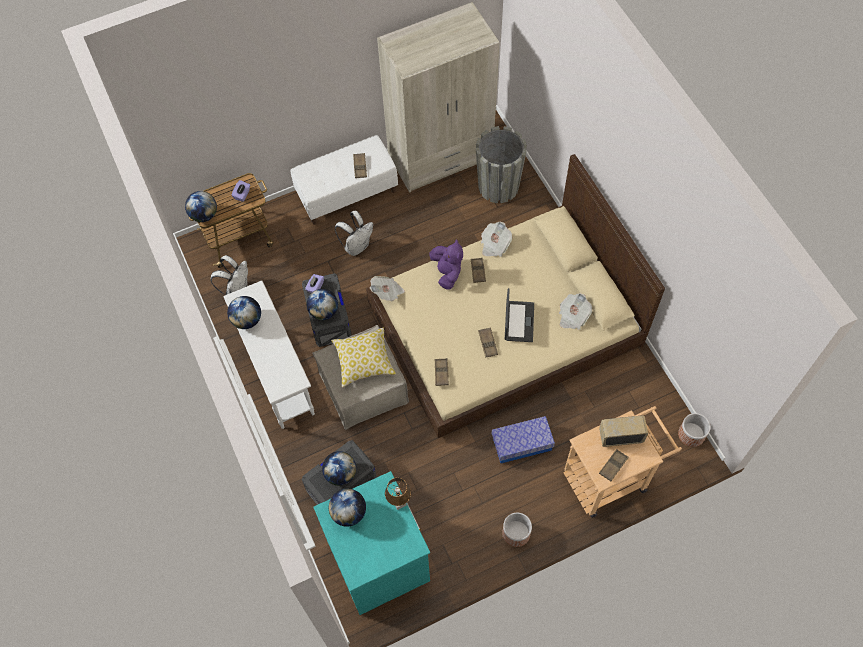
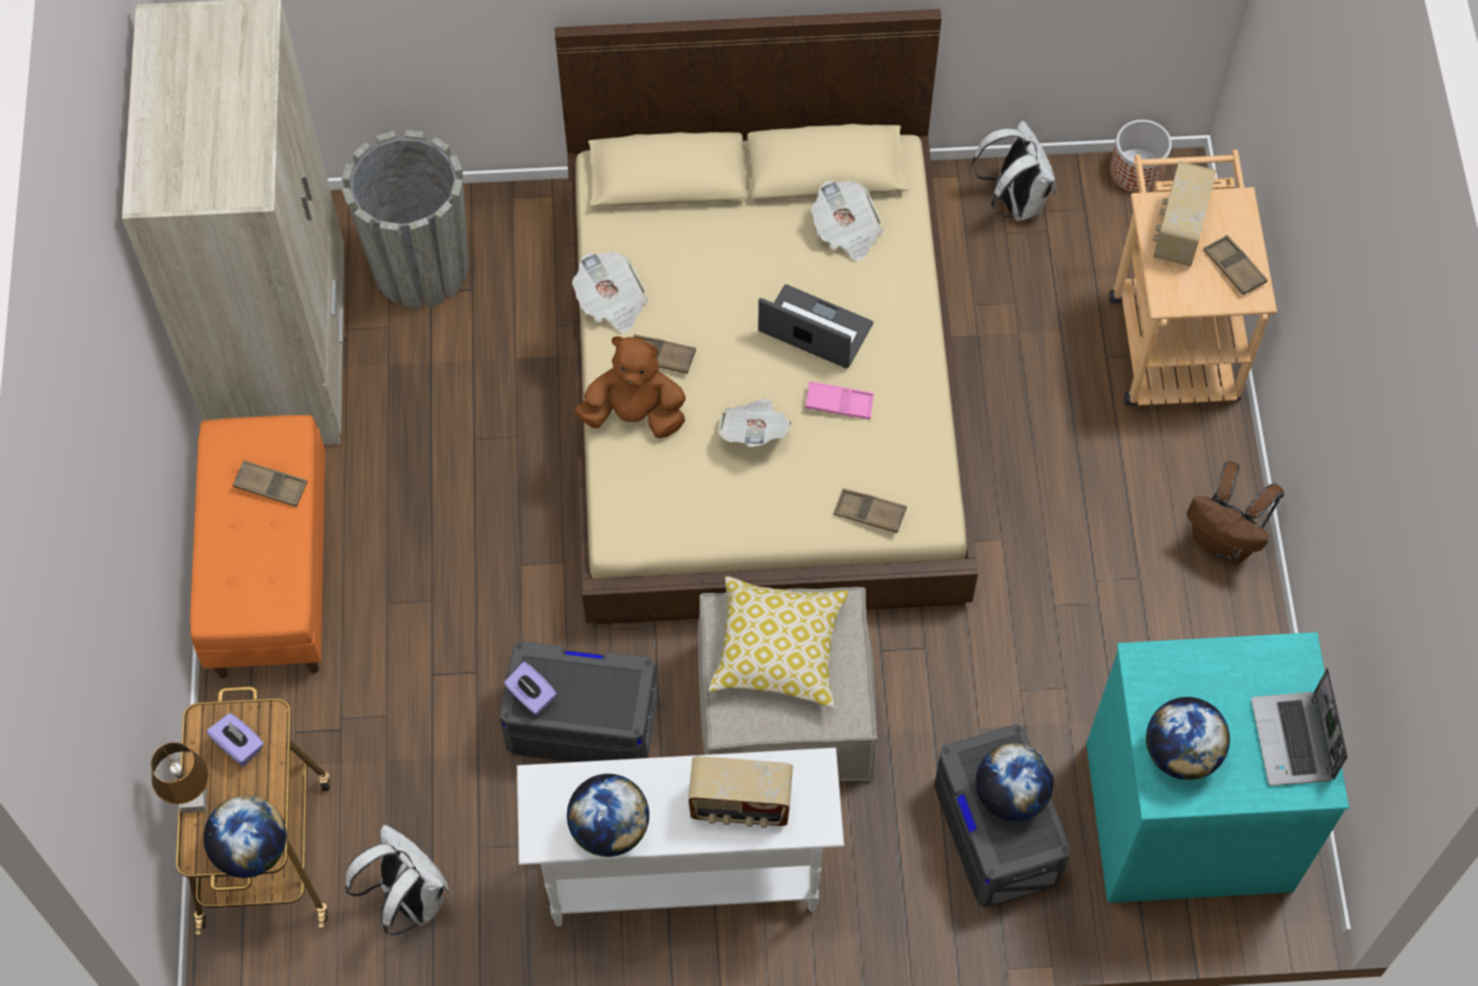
camera: 70 degrees left, 0 degrees up
(273, 360) = (740, 805): none -> radio
(324, 311) = (602, 699): globe -> none
(347, 193) = (270, 571): white bench -> orange bench
(357, 246) = (424, 599): white backpack -> white backpack (1014, 201)
(372, 558) = (1293, 741): none -> laptop
(387, 292) = (628, 547): newspaper -> newspaper (754, 432)
(399, 502) = (1192, 651): brown table lamp -> brown table lamp (193, 802)
(447, 272) = (634, 414): purple plush toy -> brown plush toy
(488, 343) = (839, 403): brown tray -> pink tray
(516, 533) = (1224, 541): planter -> brown backpack
(522, 443) = (1040, 458): storage box -> none

